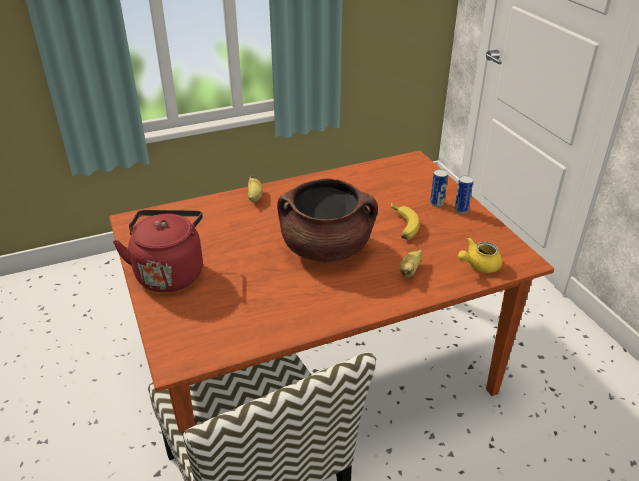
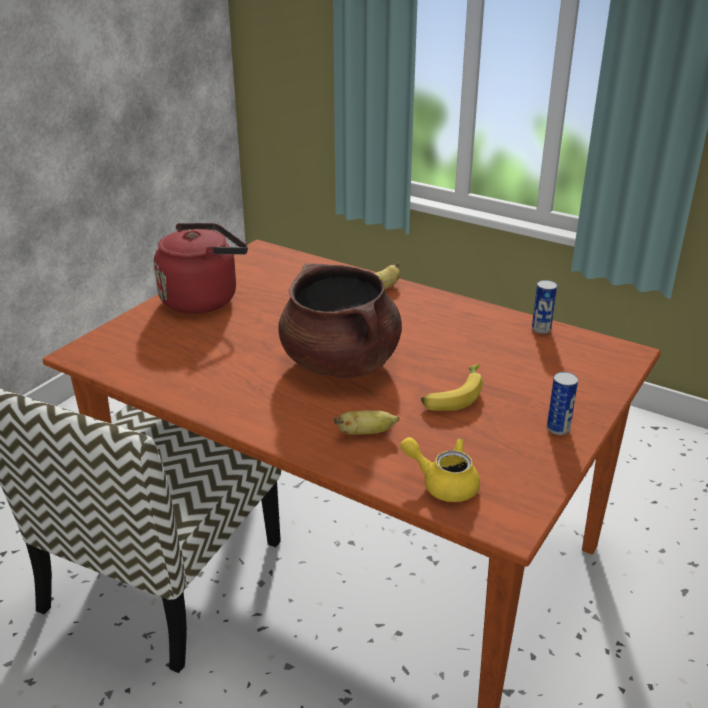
camera: 55 degrees right, 5 degrees down
(436, 203) = (545, 404): can -> can (541, 329)

